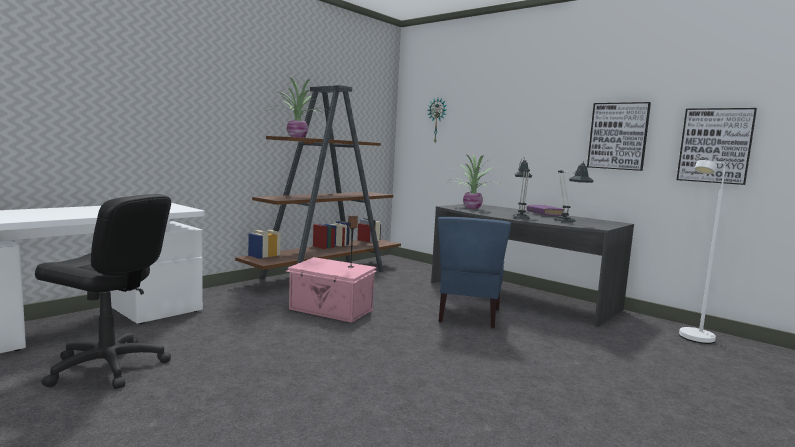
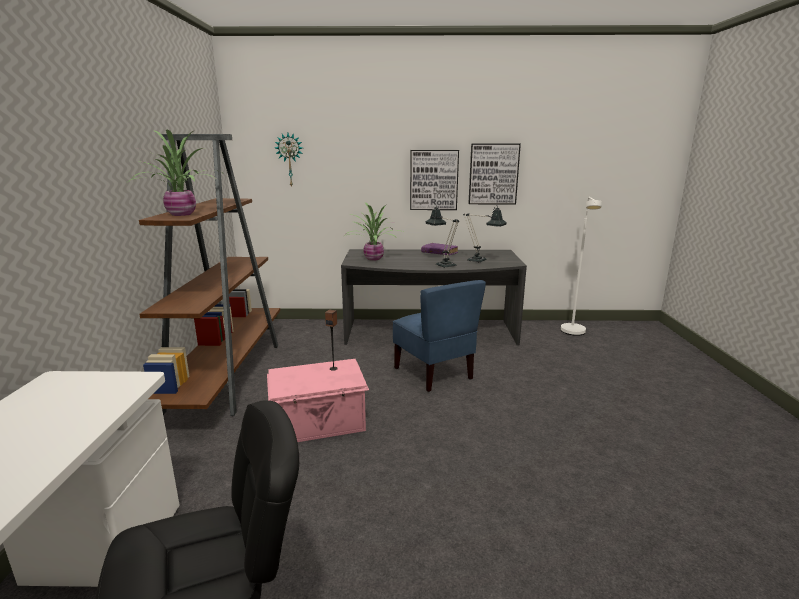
camera: 40 degrees left, 10 degrees up
(715, 145) = (569, 180): picture -> picture (433, 180)

